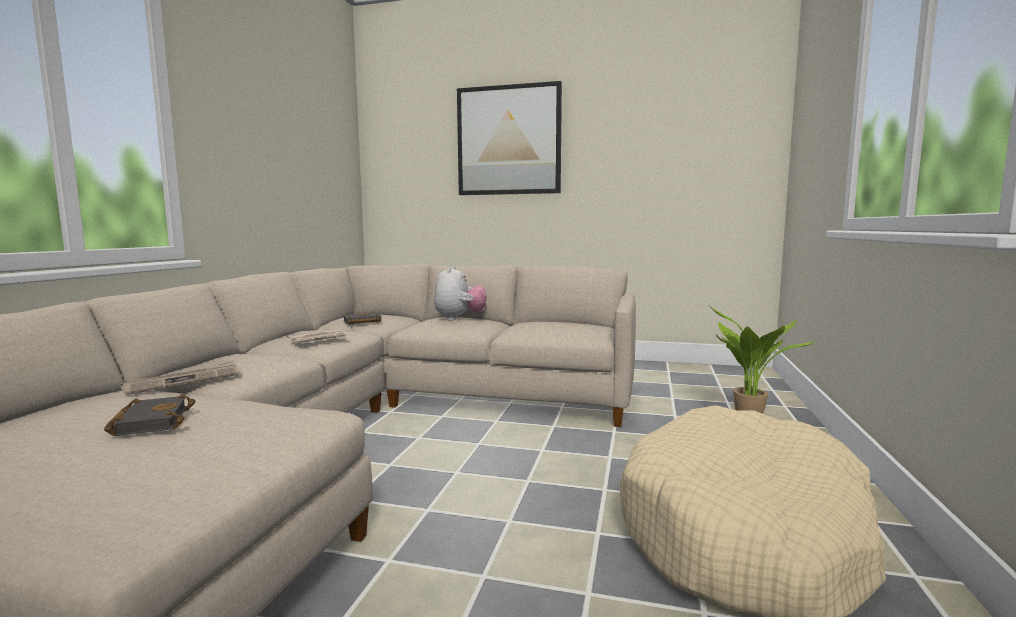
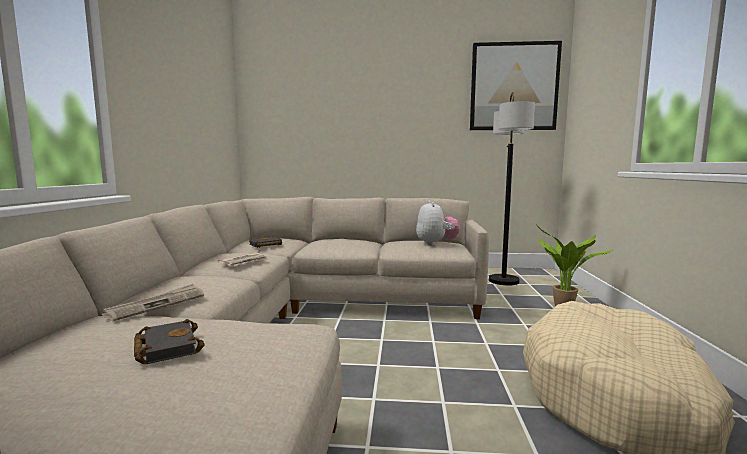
camera: 10 degrees left, 0 degrees up
(459, 318) = (343, 240): plush toy -> plush toy (436, 244)
(509, 141) = (362, 100): picture -> picture (513, 87)
(686, 381) = (503, 281): none -> floor lamp

